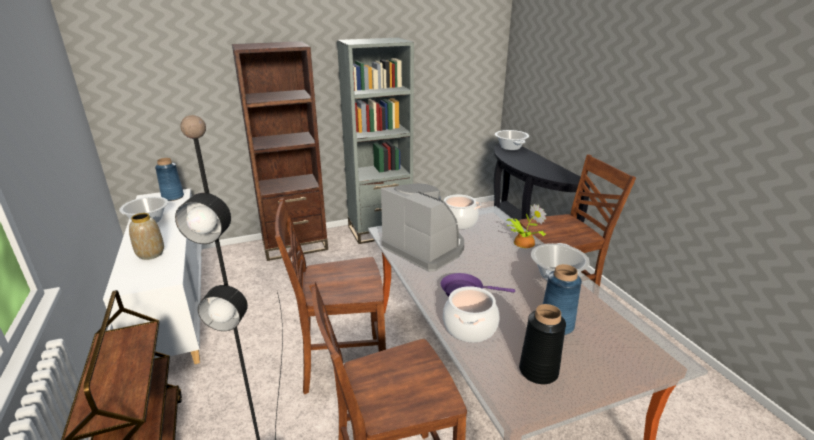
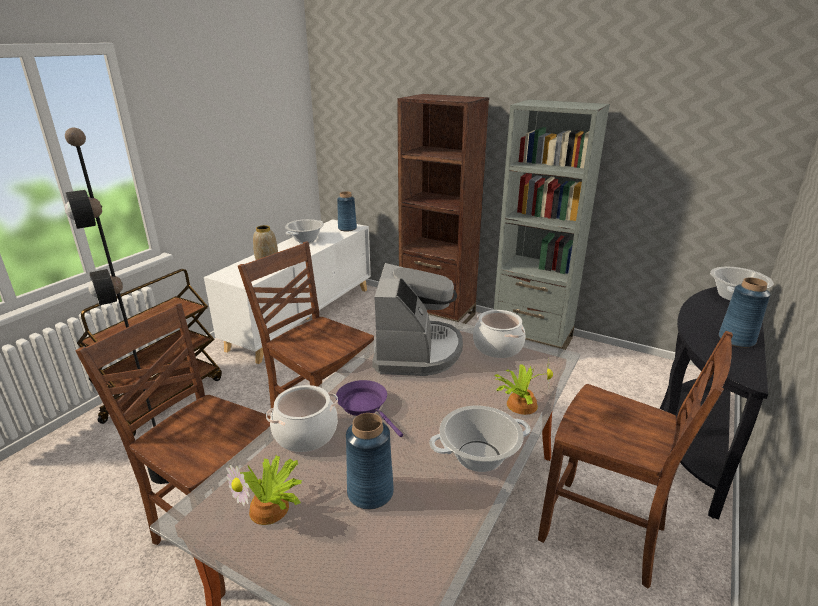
camera: 50 degrees right, 0 degrees up
(538, 371) = (272, 508): black vase -> potted plant
(547, 166) = (736, 340): none -> blue vase

